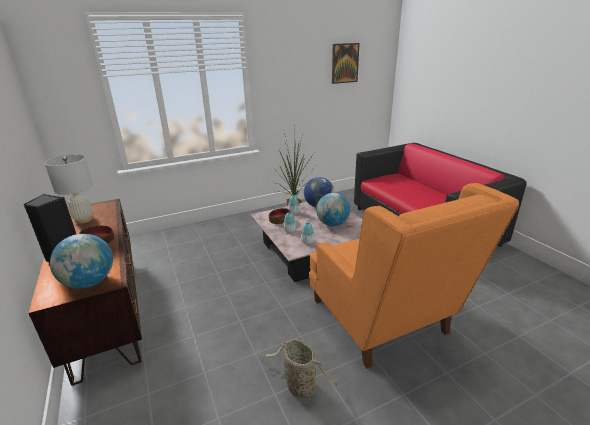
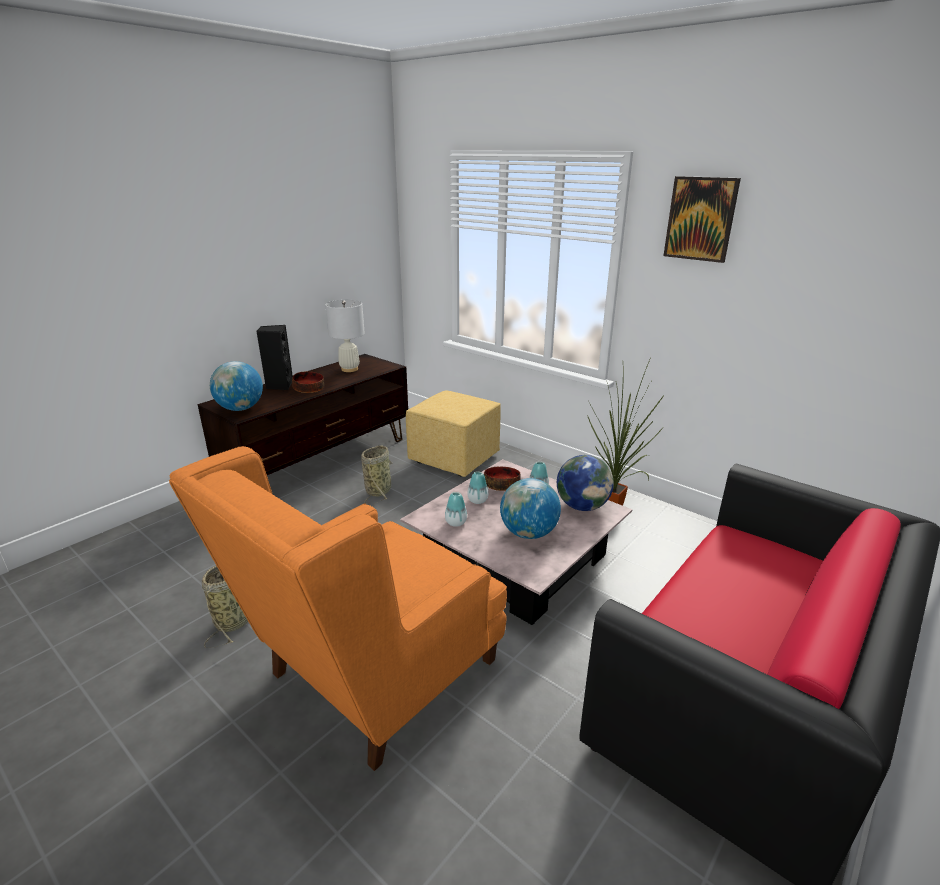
camera: 65 degrees right, 0 degrees up
(186, 244) = (455, 458): none -> yellow ottoman
(190, 285) = (379, 490): none -> basket
(344, 63) = (841, 269): picture -> picture (700, 219)

